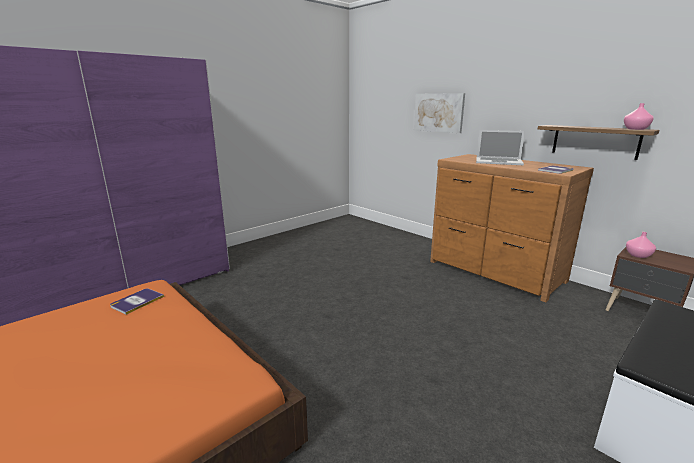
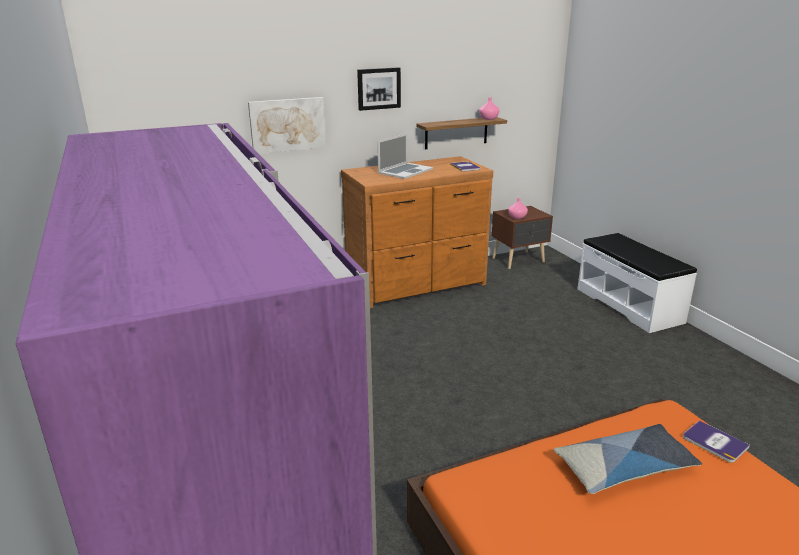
camera: 70 degrees left, 5 degrees up
(137, 301) = (507, 489): book -> book (714, 442)
(148, 351) = (625, 468): none -> pillow
(513, 88) = (378, 88): none -> picture

